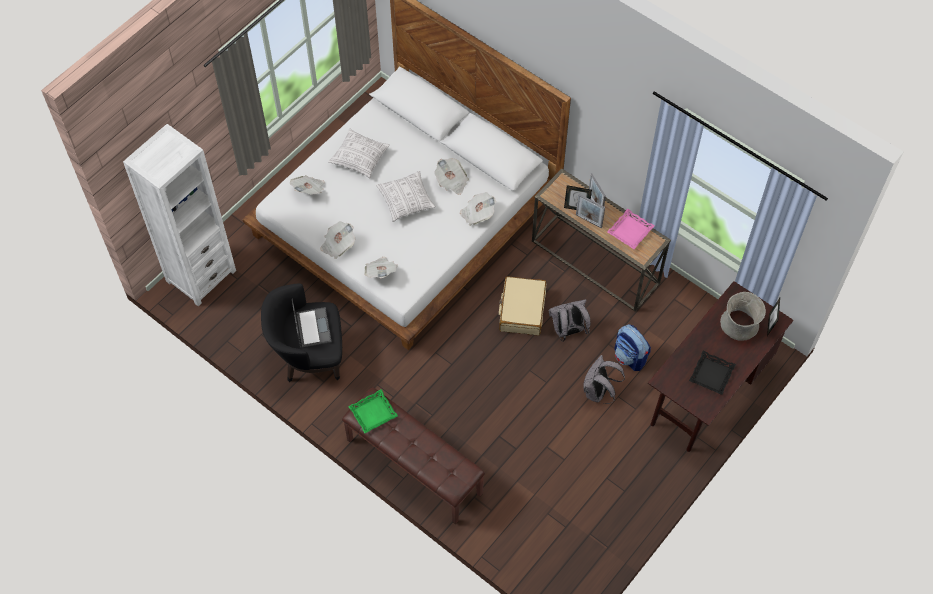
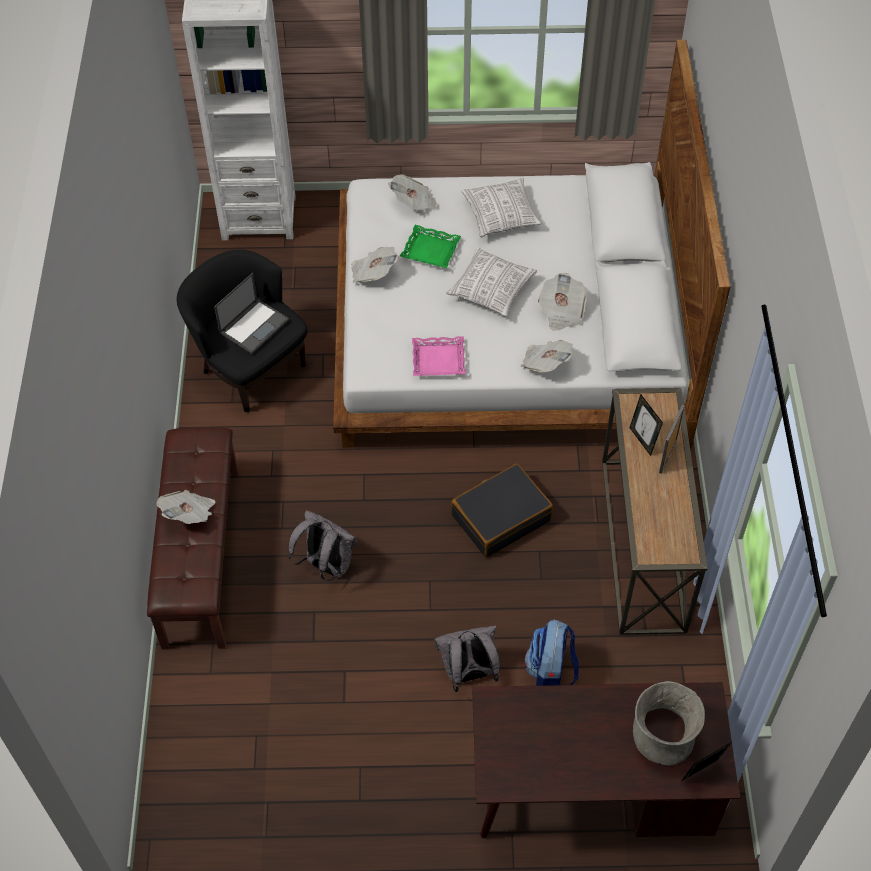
camera: 50 degrees right, 5 degrees down
(373, 413) = (194, 451): green tray -> green tray (430, 250)
(381, 272) = (377, 332): newspaper -> newspaper (189, 514)
(522, 310) = (500, 517): beige suitcase -> black suitcase
(568, 331) = (520, 583): grey backpack -> grey backpack (326, 565)
(588, 221) = (638, 465): picture frame -> none
(630, 231) = (671, 516): pink tray -> pink tray (438, 359)
(712, 375) = (555, 754): black tray -> none

